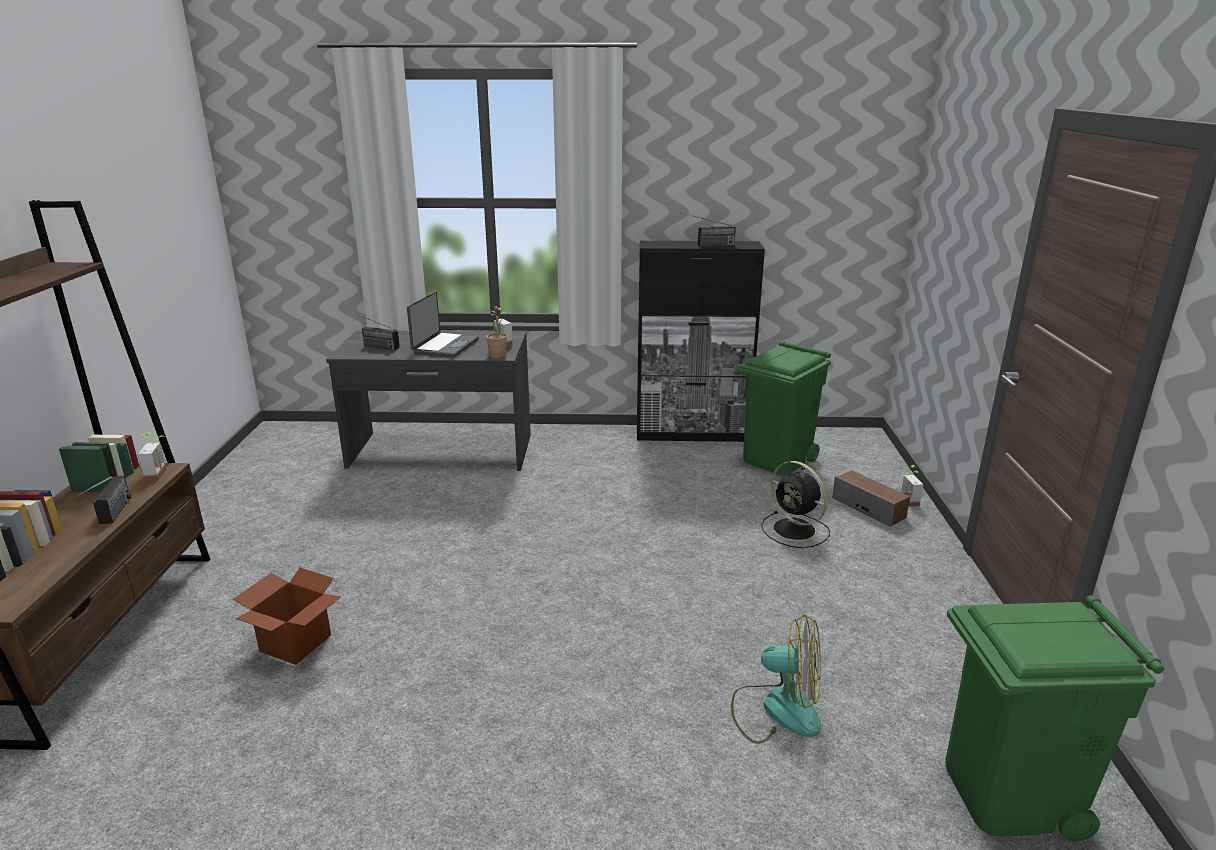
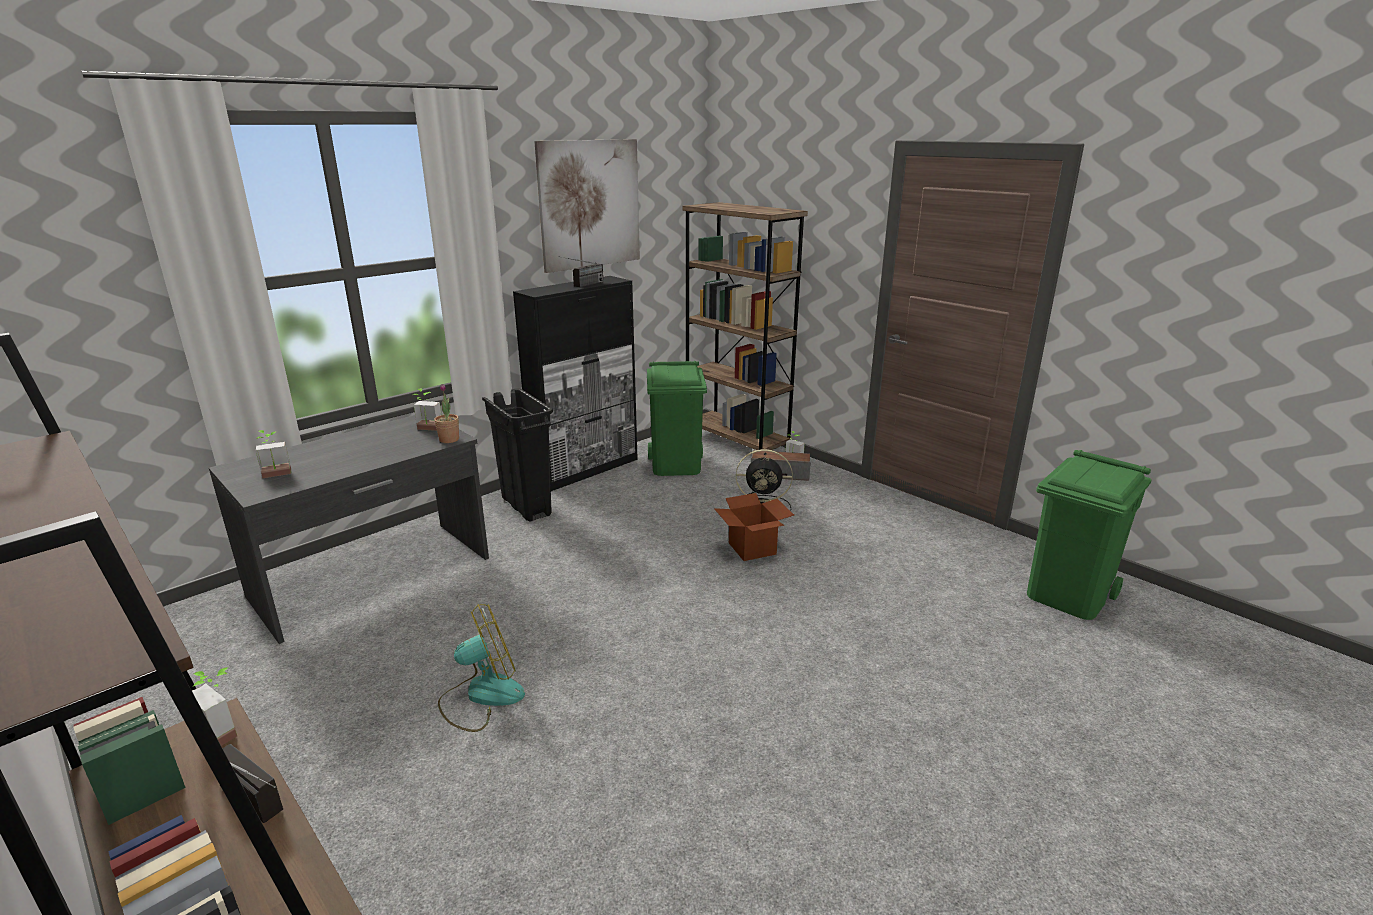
camera: 45 degrees left, 0 degrees up
(295, 643) = (535, 820): cardboard box -> cardboard box (751, 548)
(372, 346) = (276, 475): radio -> potted plant
(444, 346) = (369, 449): laptop -> none
(601, 444) = (526, 506): none -> black trash can
(744, 164) = (590, 204): none -> picture
(776, 710) = (927, 622): fan -> fan (481, 696)
(872, 462) = (736, 443): none -> brown bookcase

